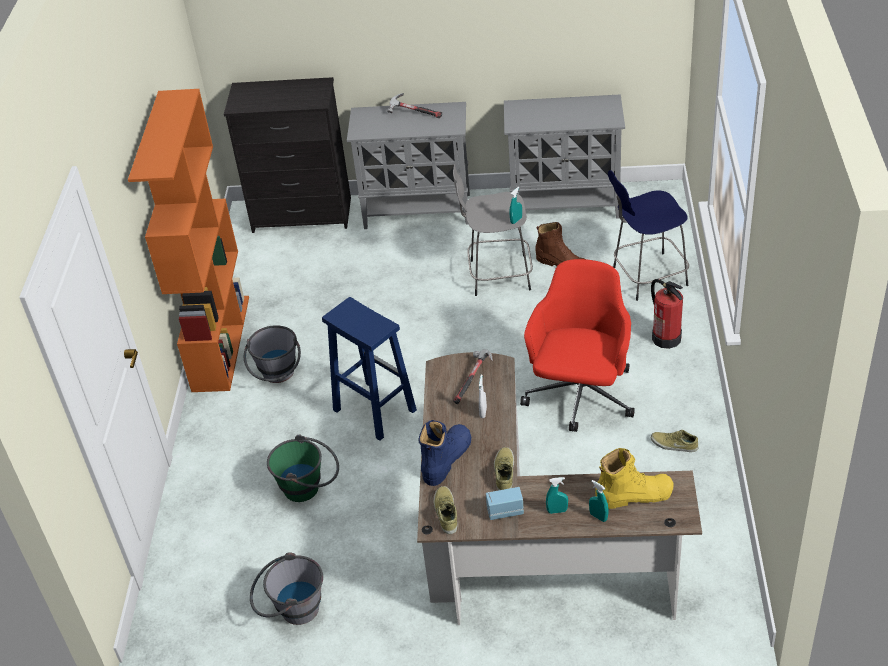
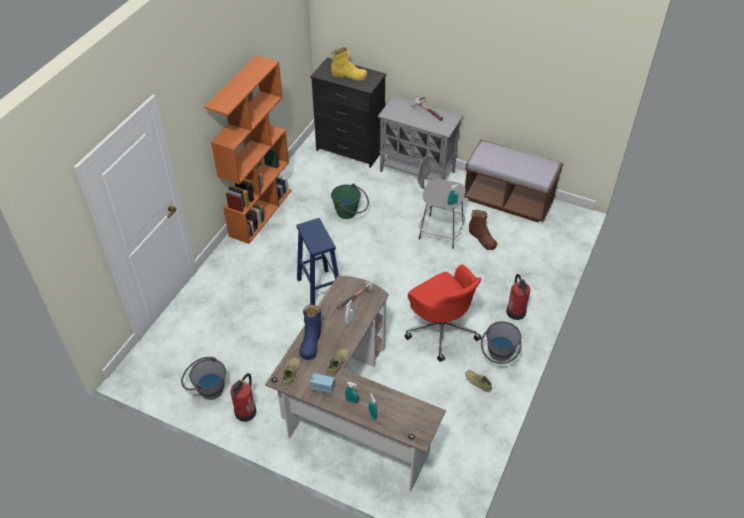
camera: 20 degrees right, 5 degrees up
(278, 377) = (279, 246): grey bucket -> grey bucket (499, 356)
(309, 488) = (257, 320): green bucket -> green bucket (350, 213)
(371, 616) = (246, 411): none -> fire extinguisher
(446, 459) = (311, 341): blue boot -> blue boot turned 135 degrees clockwise
(566, 205) = (508, 200): grey cabinet -> brown bench
(580, 397) = (441, 328): red office chair -> red office chair turned 105 degrees clockwise
(634, 495) = (401, 410): yellow boot -> yellow boot (349, 75)
(647, 277) = (529, 267): blue stool -> none

